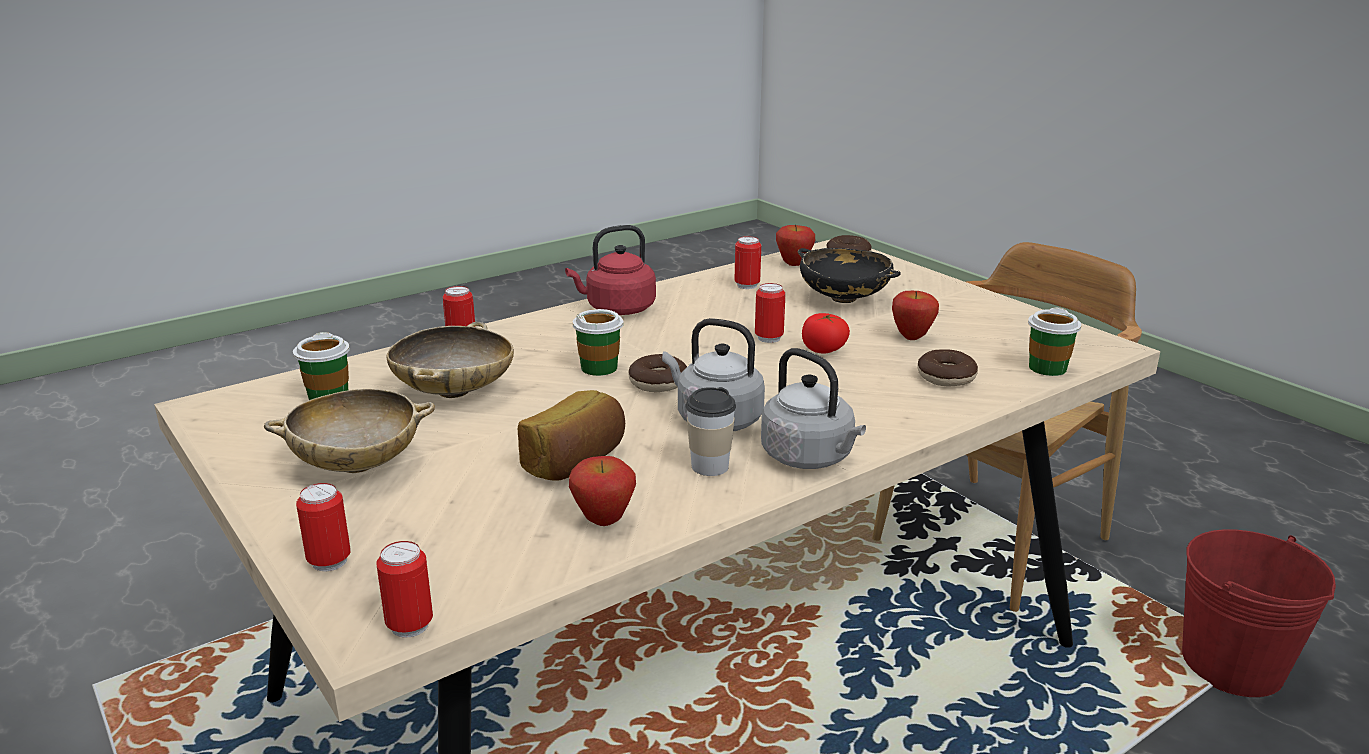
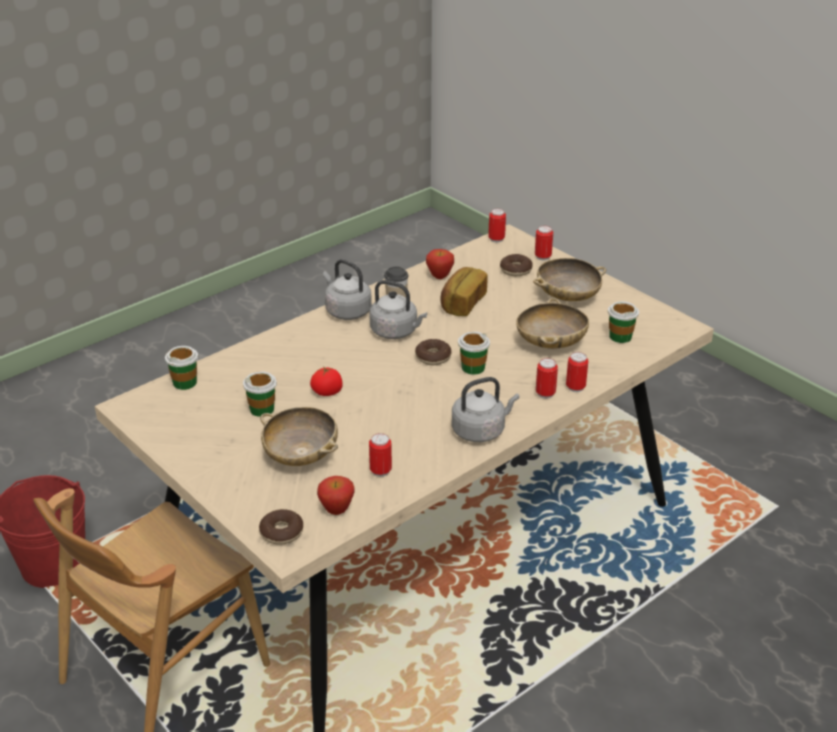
camera: 175 degrees right, 10 degrees up
(617, 309) = (481, 431): red kettle -> grey kettle
(769, 338) = (364, 402): can -> can (545, 394)
(844, 298) = (301, 456): black bowl -> beige bowl
(912, 337) = (262, 409): apple -> cup
(946, 377) = (254, 371): donut -> donut (516, 270)

